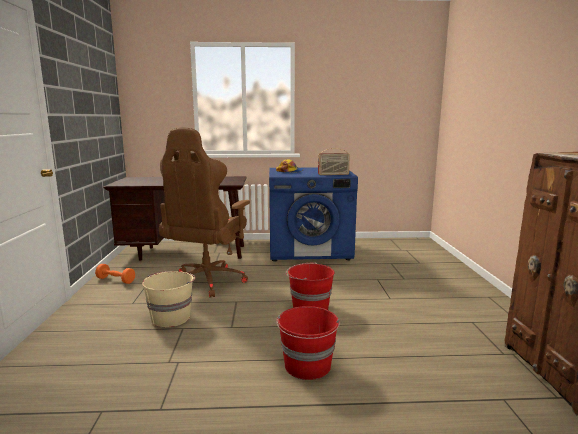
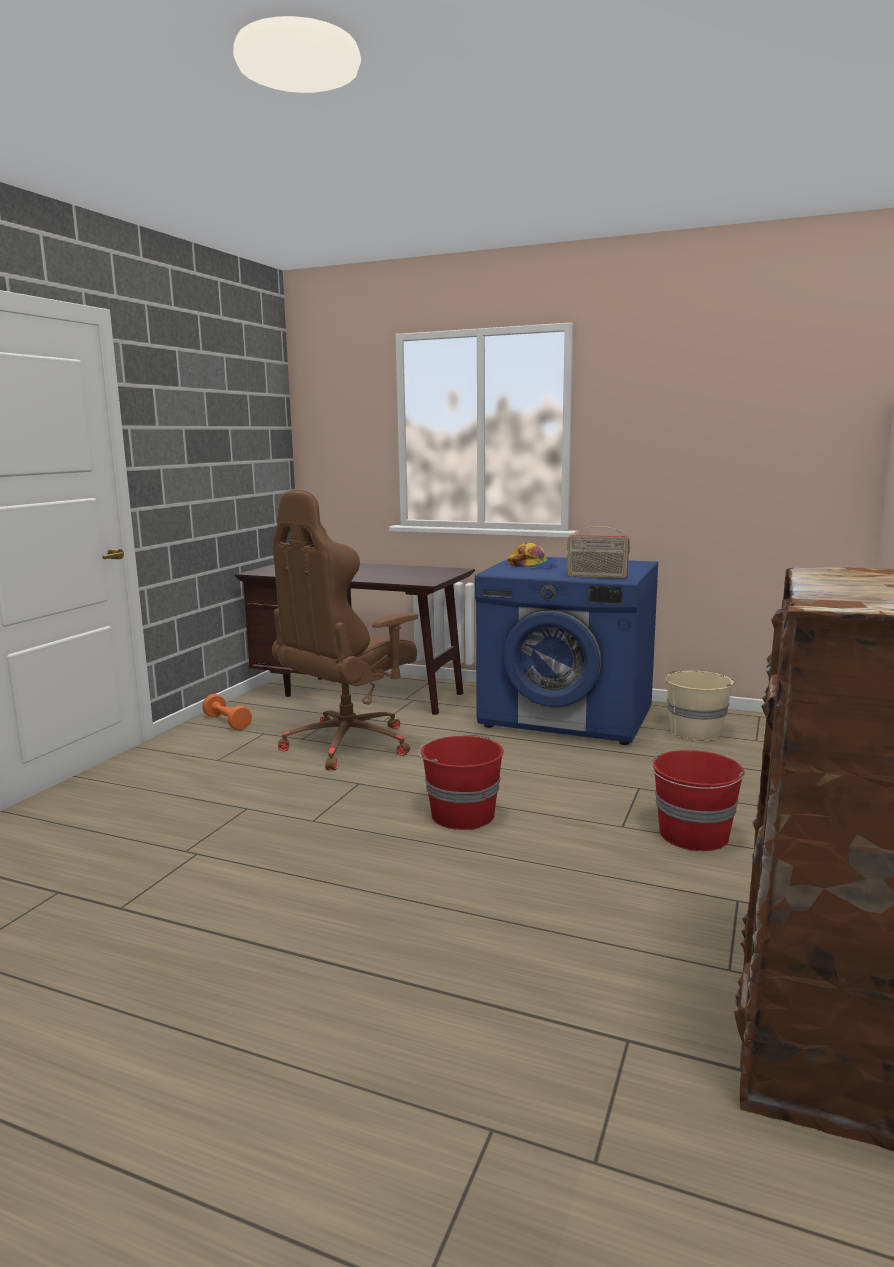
camera: 25 degrees right, 0 degrees up
(171, 317) = (246, 790): beige bucket -> beige bucket (696, 731)
(307, 366) = (360, 902): red bucket -> red bucket (693, 835)

